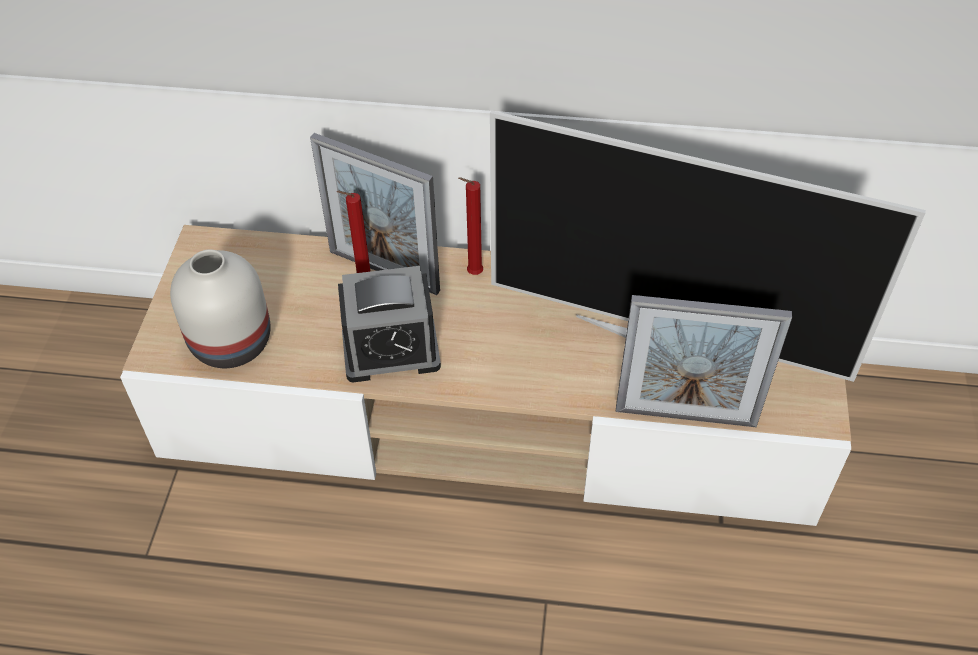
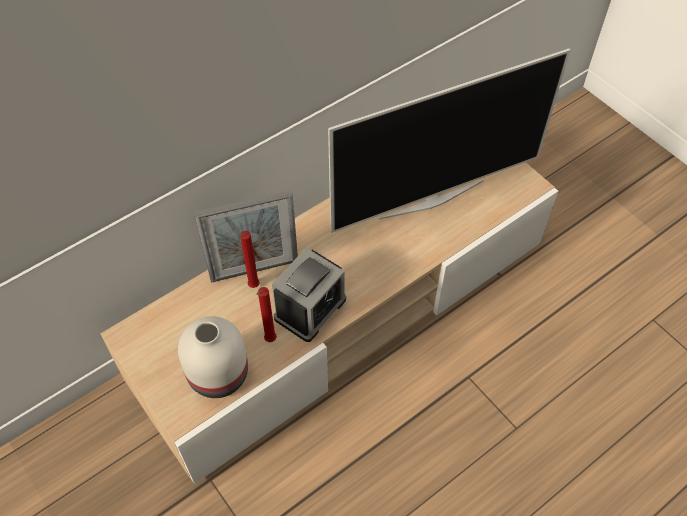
camera: 45 degrees left, 5 degrees up
(472, 274) = (302, 236): red candle -> red candle (269, 340)
(685, 416) = (480, 230): picture frame -> none

